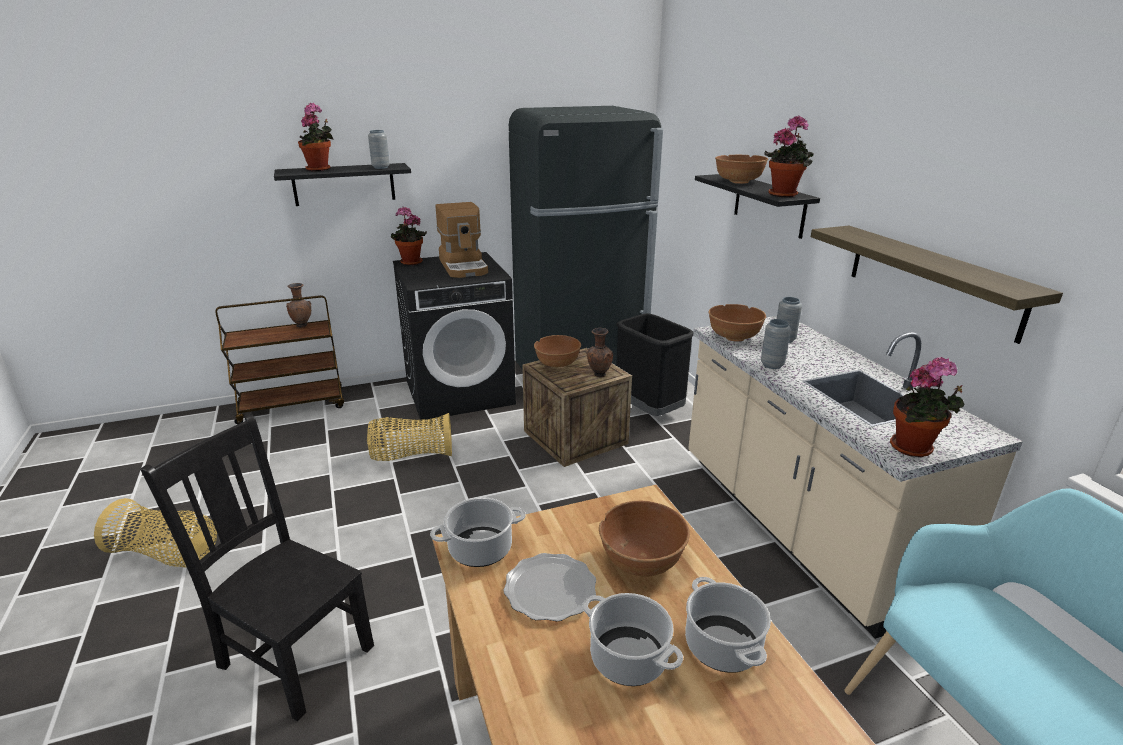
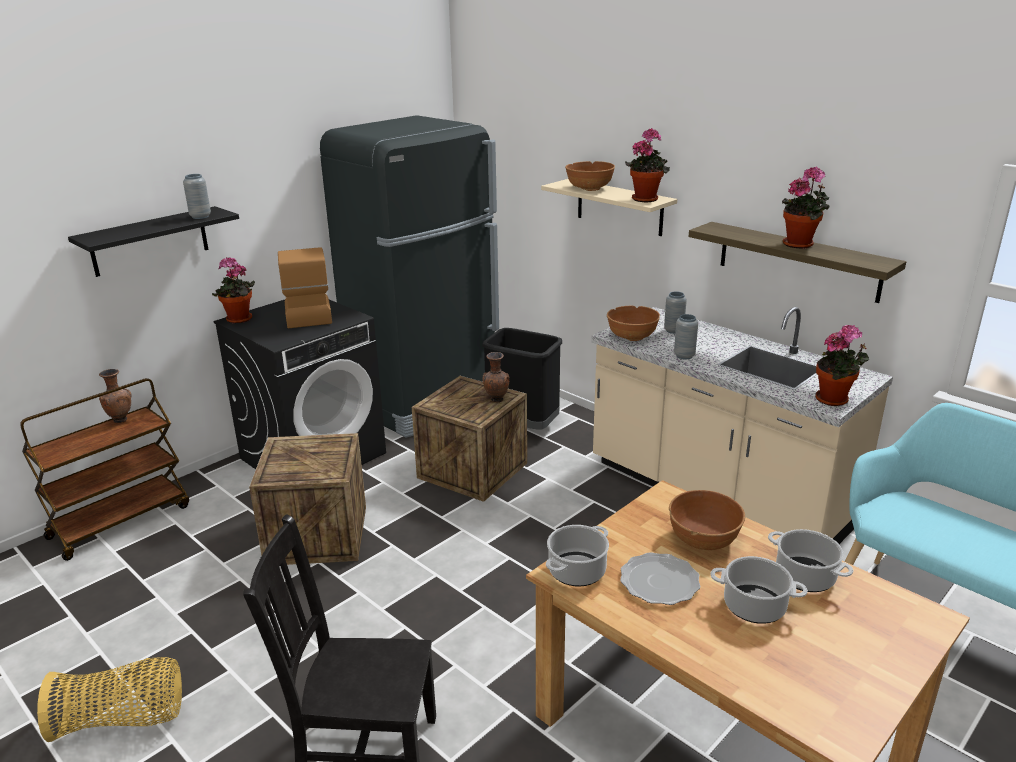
camera: 25 degrees left, 0 degrees up
(320, 169) = (130, 229): potted plant -> potted plant (800, 244)
(411, 455) = (317, 535): basket -> crate
(464, 266) = (307, 313): coffee machine -> coffee machine turned 150 degrees counterclockwise
(557, 364) = (446, 398): brown bowl -> none
(769, 205) = (619, 207): black shelf -> beige shelf

